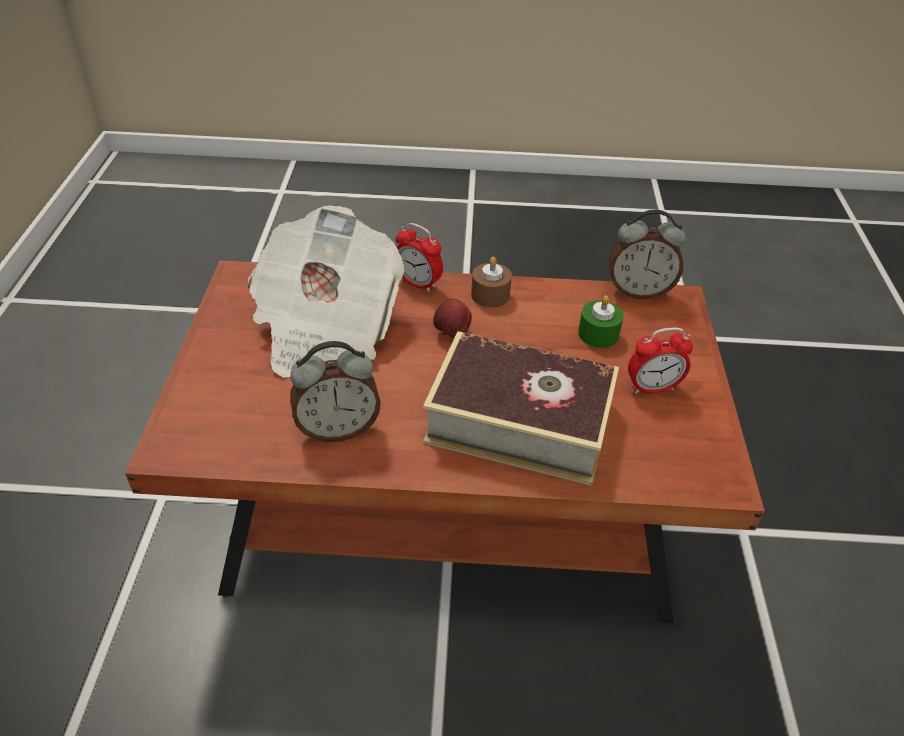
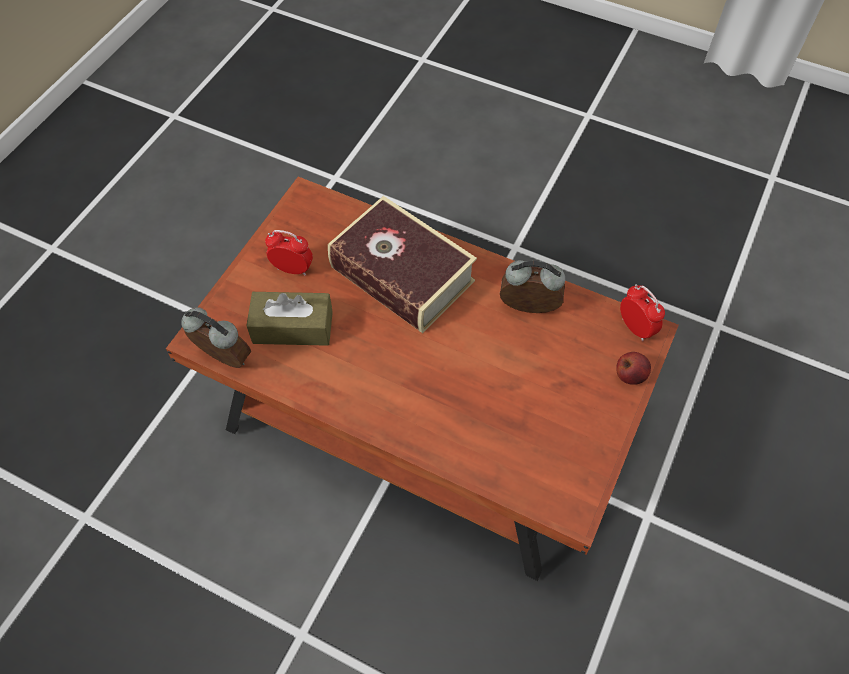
camera: 155 degrees left, 15 degrees up
(325, 326) = (509, 412): newspaper -> none
(418, 283) = (408, 438): alarm clock -> alarm clock (635, 328)
(452, 333) = (407, 368): apple -> apple (629, 375)
(490, 295) = (352, 400): brown candle -> none
(598, 334) = (293, 327): green candle -> brown tissue box

